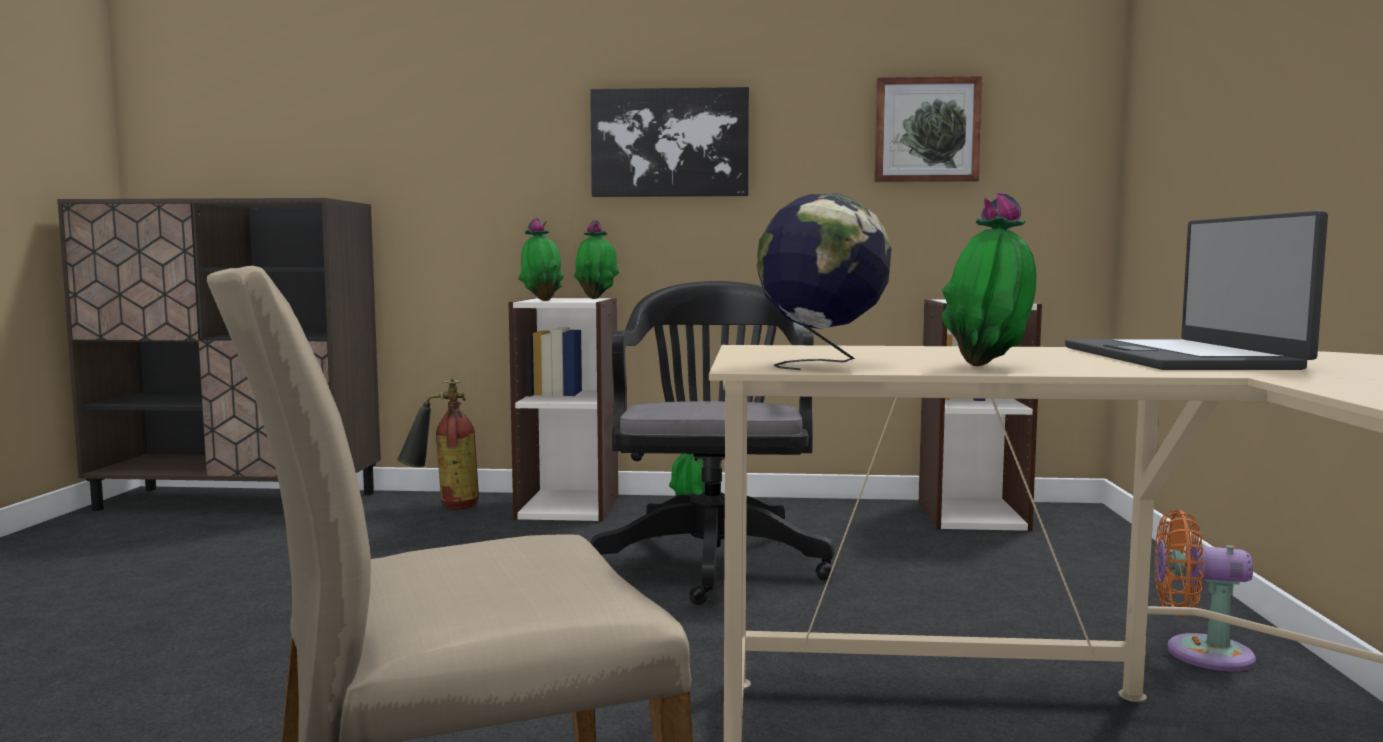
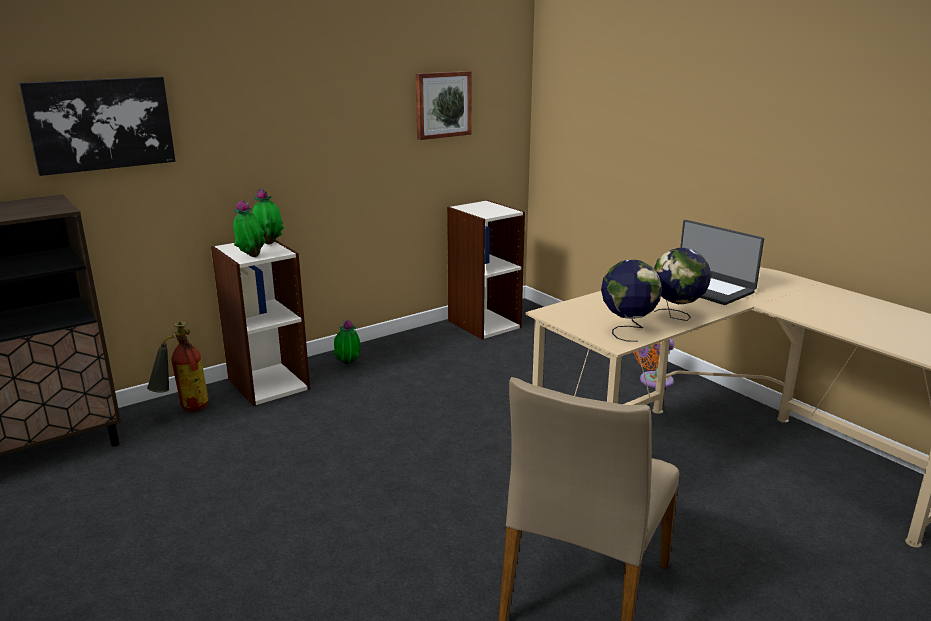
camera: 40 degrees left, 15 degrees up
(670, 143) = (295, 123): picture -> picture (101, 124)
(712, 559) = (413, 396): black office chair -> none
(989, 366) = (676, 316): potted plant -> globe

